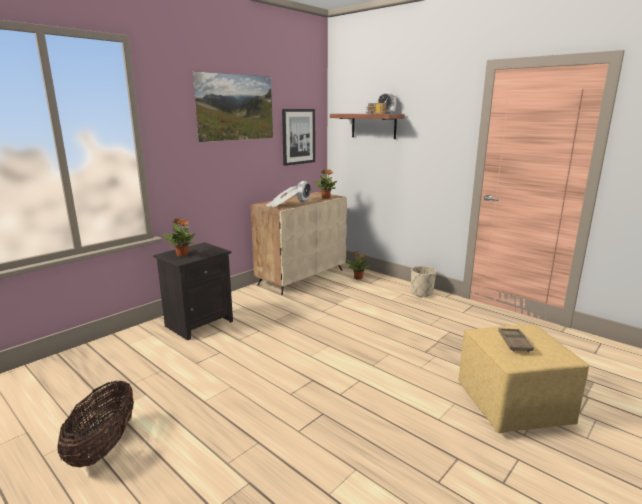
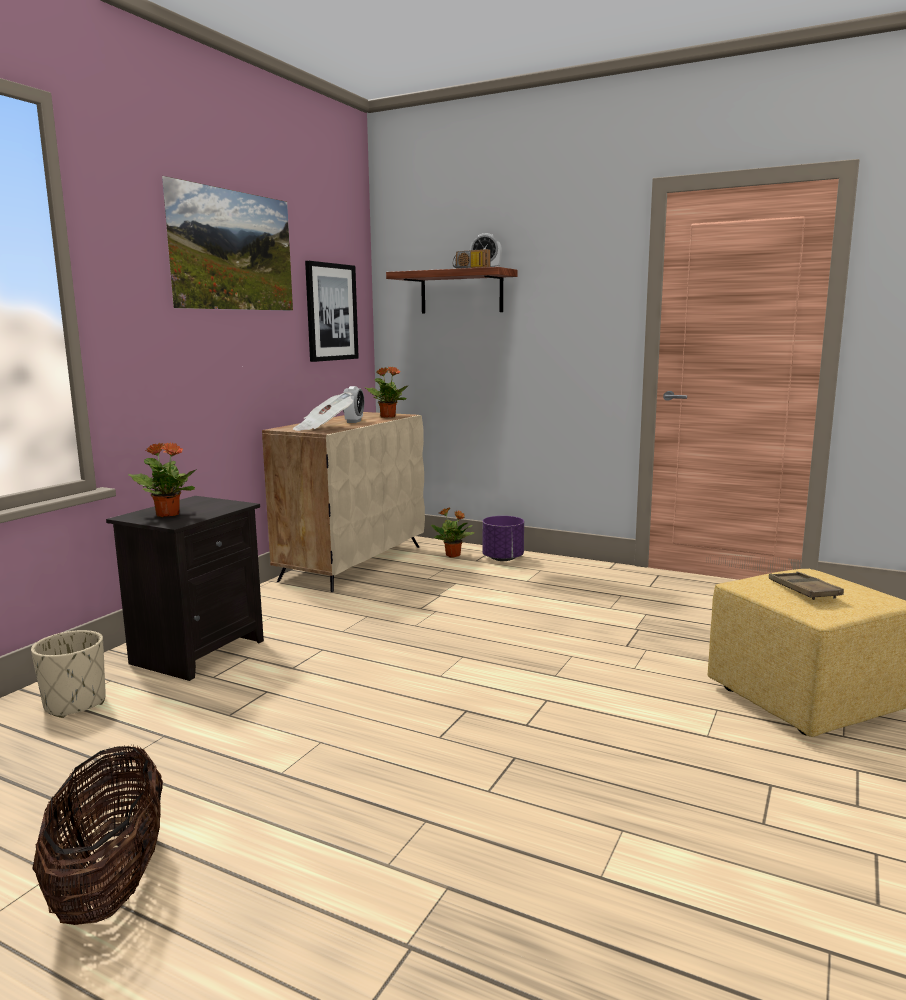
camera: 15 degrees left, 5 degrees down
(385, 283) = (502, 558): none -> purple planter
(421, 293) = (570, 567): beige planter -> beige planter (75, 704)

